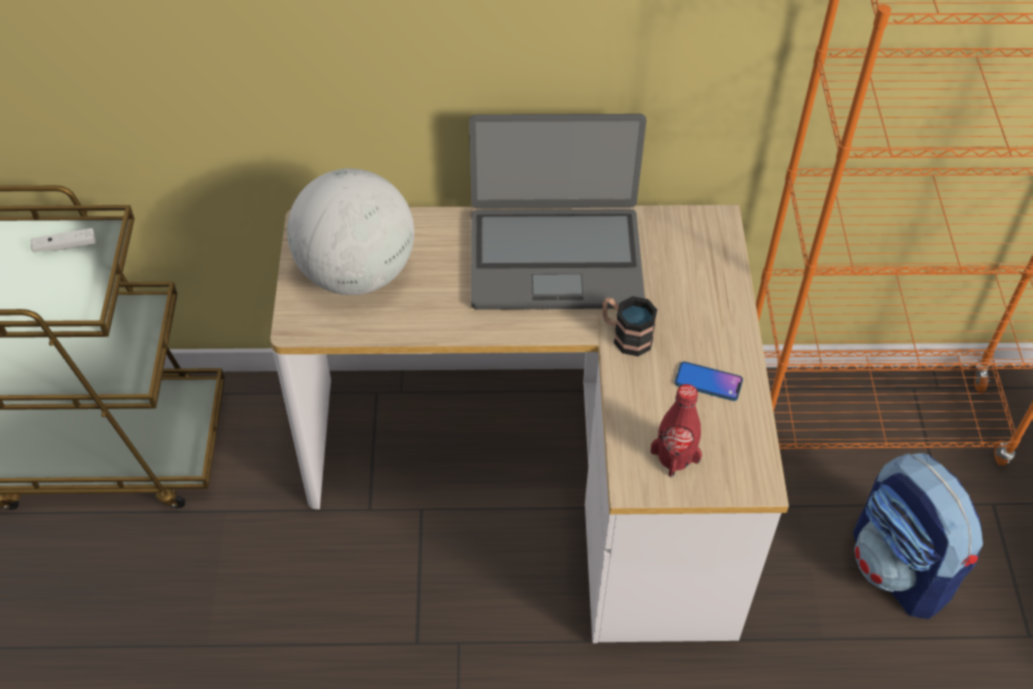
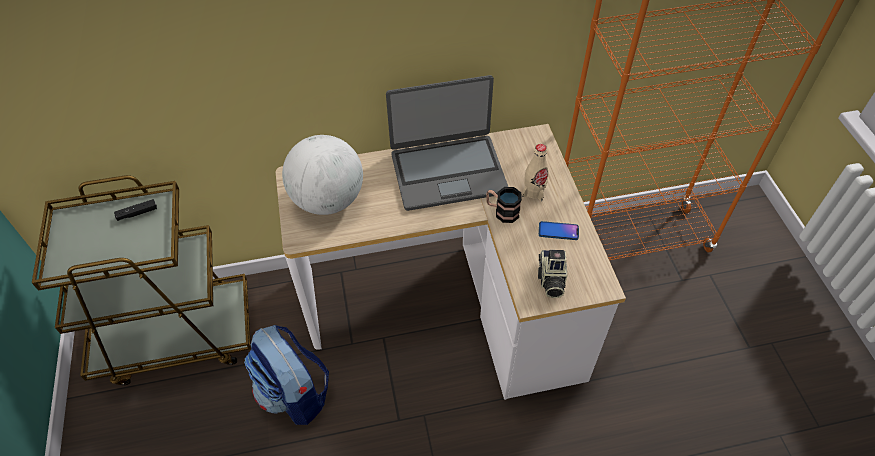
camera: 10 degrees left, 0 degrees up
(65, 246) = (137, 213): white game controller -> black game controller
(675, 456) = (550, 280): red bottle -> camera
(685, 312) = (534, 191): none -> beige bottle
(901, 569) = (669, 321): backpack -> backpack (295, 394)

